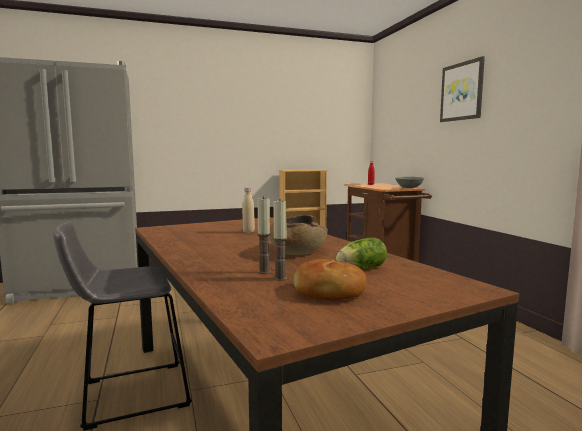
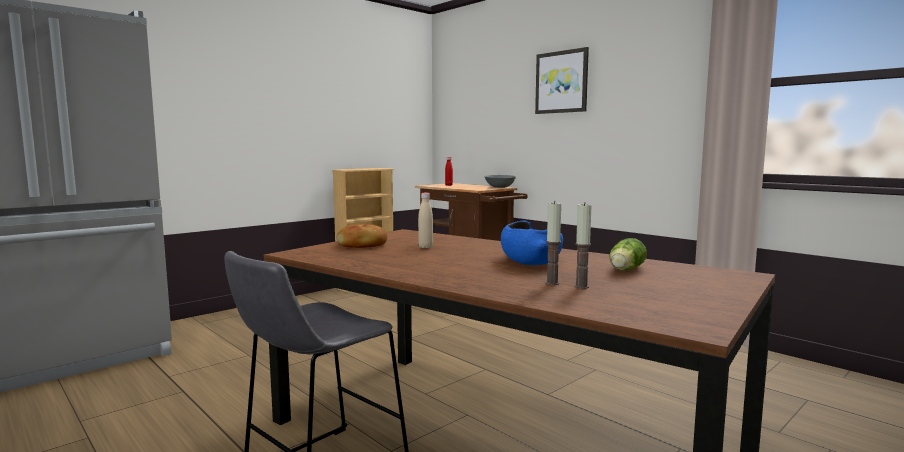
camera: 25 degrees left, 0 degrees up
(298, 250) = (530, 260): brown bowl -> blue bowl
(329, 292) = (650, 292): bread -> bread (362, 245)

